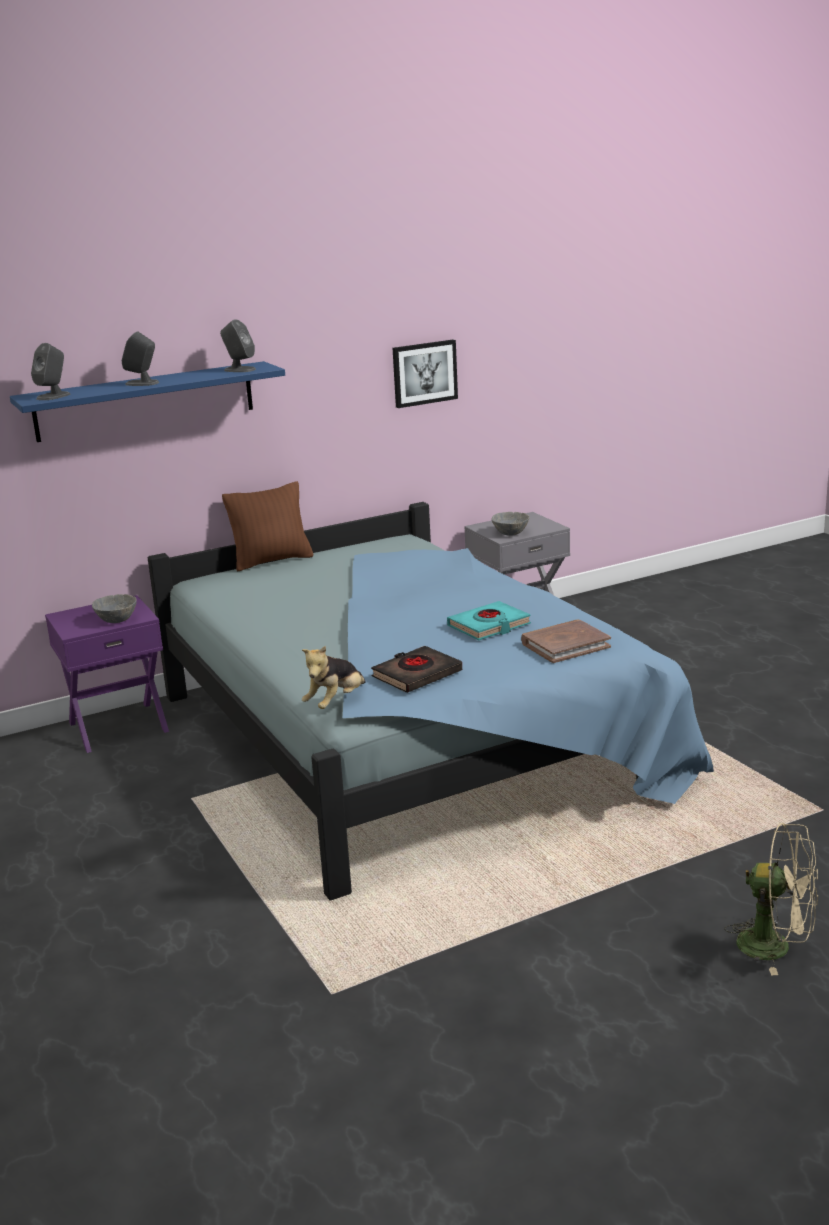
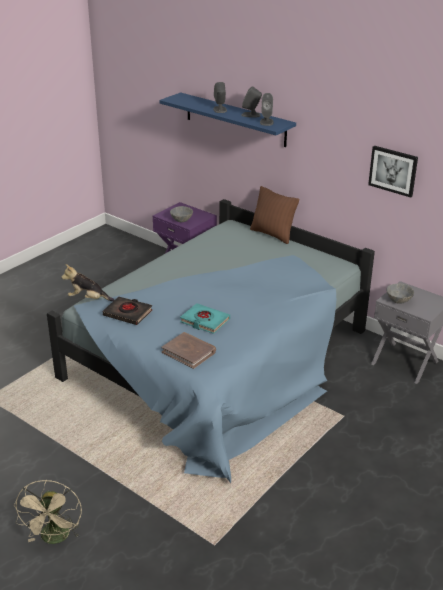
camera: 65 degrees right, 10 degrees up
(53, 396) = (181, 100): grey speaker -> grey speaker (251, 115)

